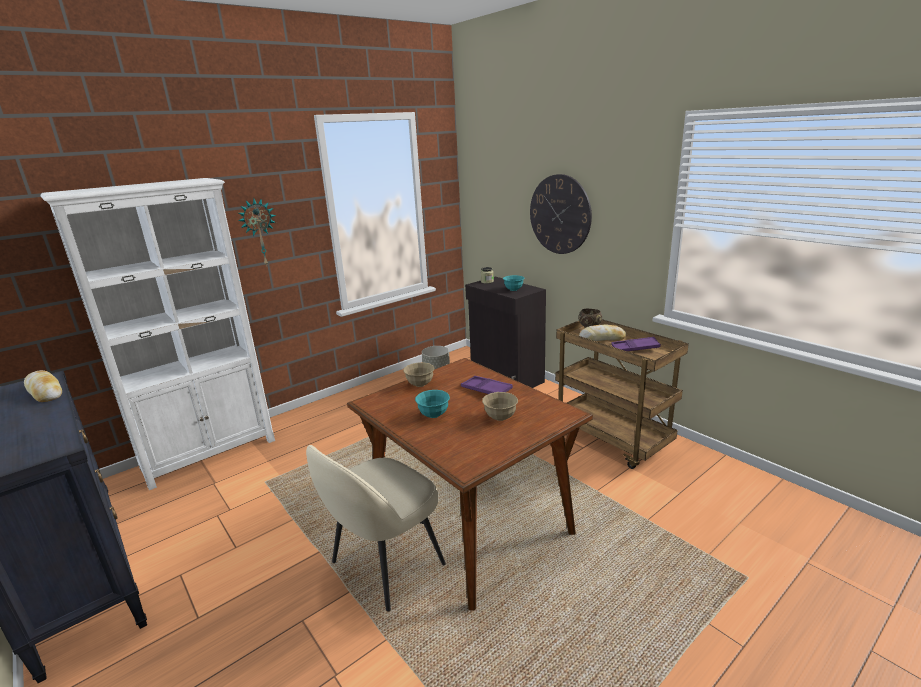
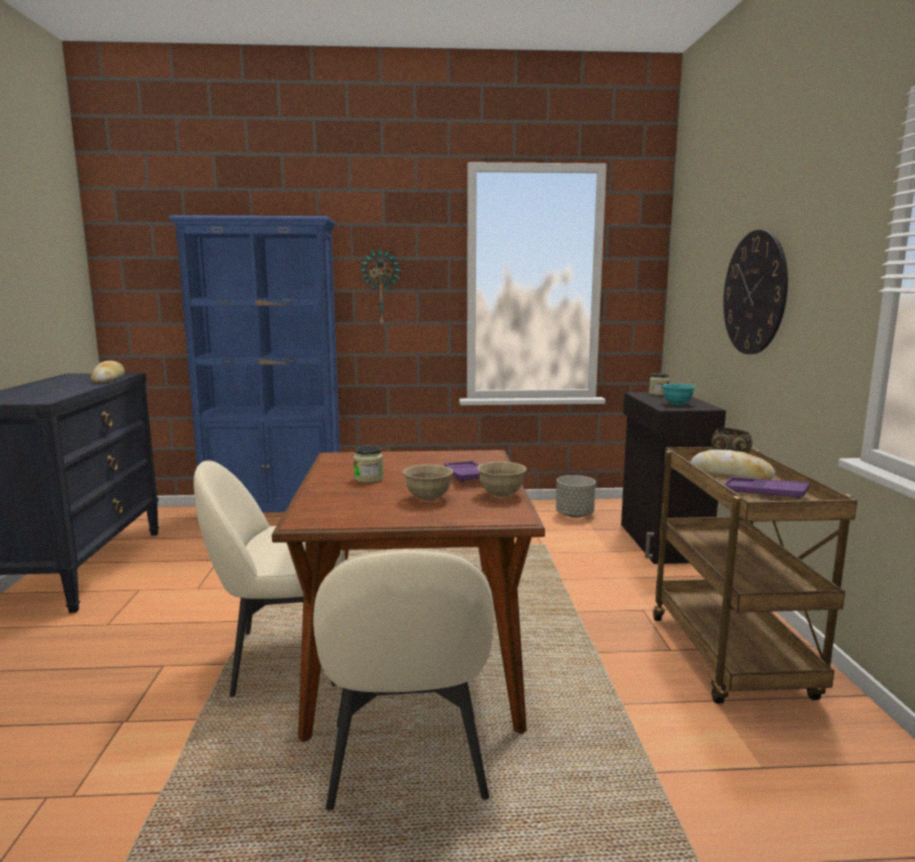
camera: 35 degrees right, 10 degrees down
(210, 453) = (275, 514): white bookcase -> blue bookcase
(420, 384) = (409, 456): beige bowl -> beige bowl (501, 495)
(433, 415) = (369, 478): turquoise bowl -> jar
(544, 586) = (407, 765): none -> beige chair

